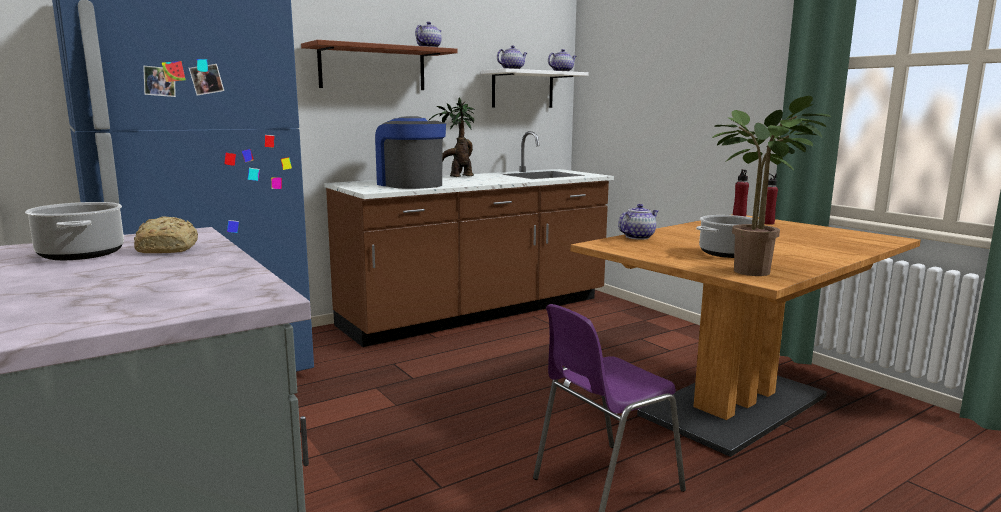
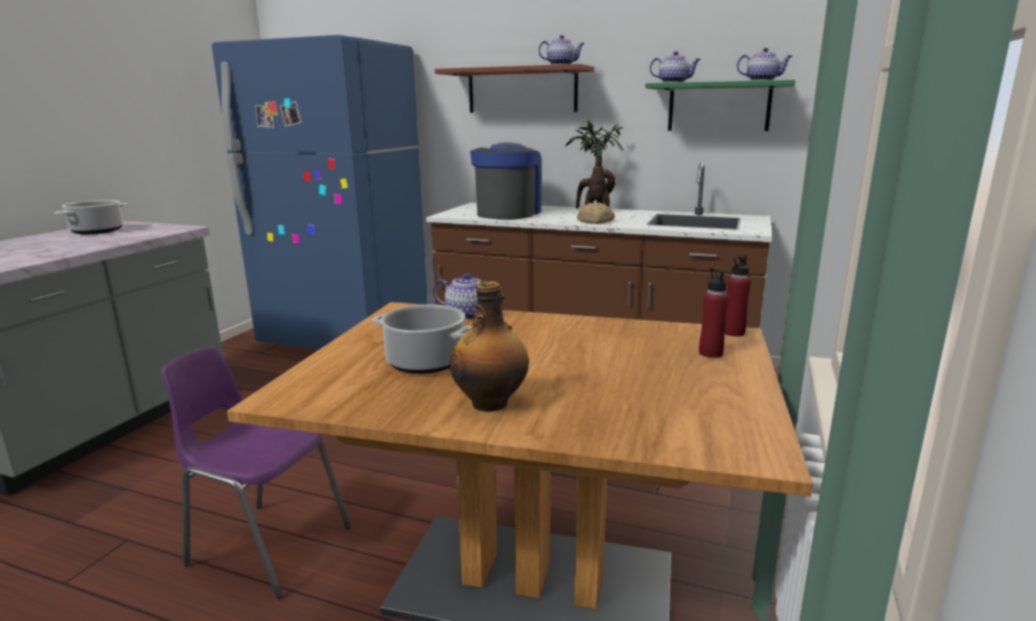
camera: 55 degrees right, 5 degrees up
(169, 249) = (119, 236): bread -> bread (596, 221)
(522, 89) = (718, 107): white shelf -> green shelf
(758, 272) = (324, 389): potted plant -> none
(808, 253) = (491, 403): none -> bottle

